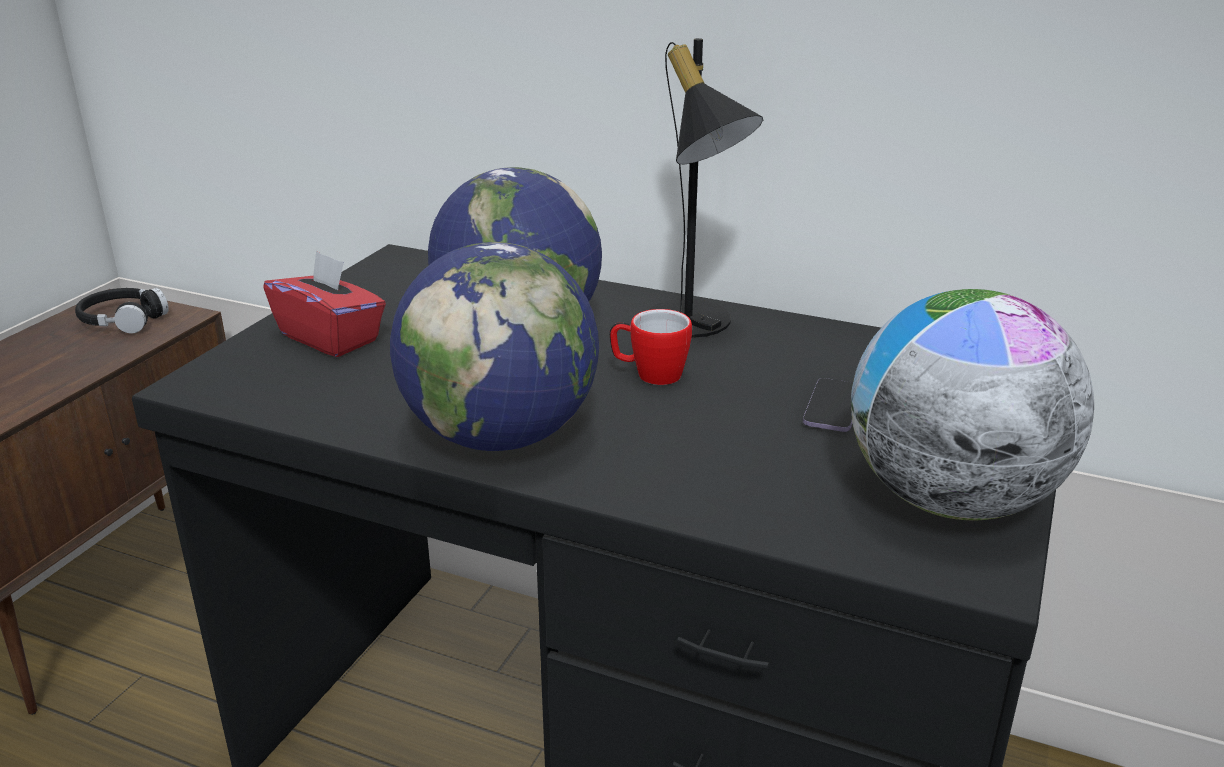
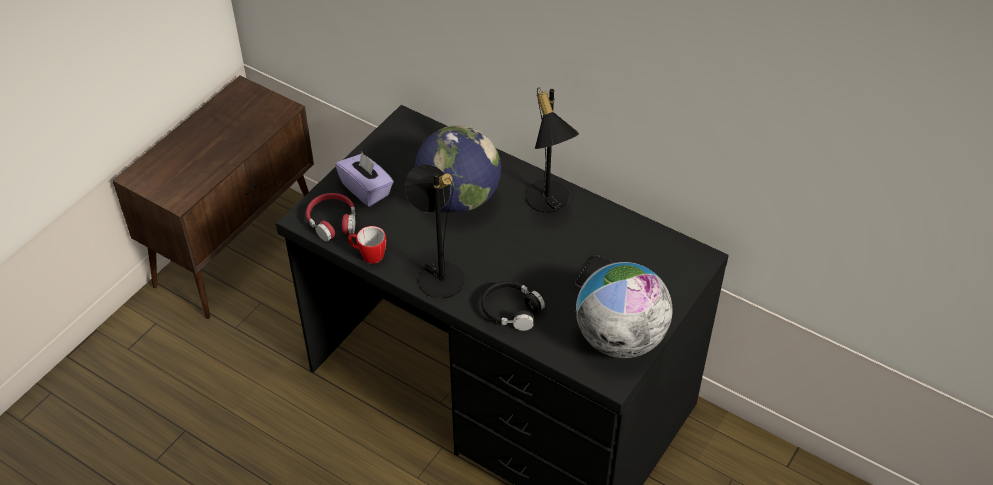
camera: 10 degrees right, 20 degrees up
(123, 320) = (251, 108): black headphones -> black headphones (511, 310)
(259, 383) = (332, 221): none -> red headphones
(331, 337) = (366, 189): red tissue box -> purple tissue box
(500, 436) = (438, 273): globe -> black table lamp
(649, 375) = (515, 239): mug -> mug (368, 255)

